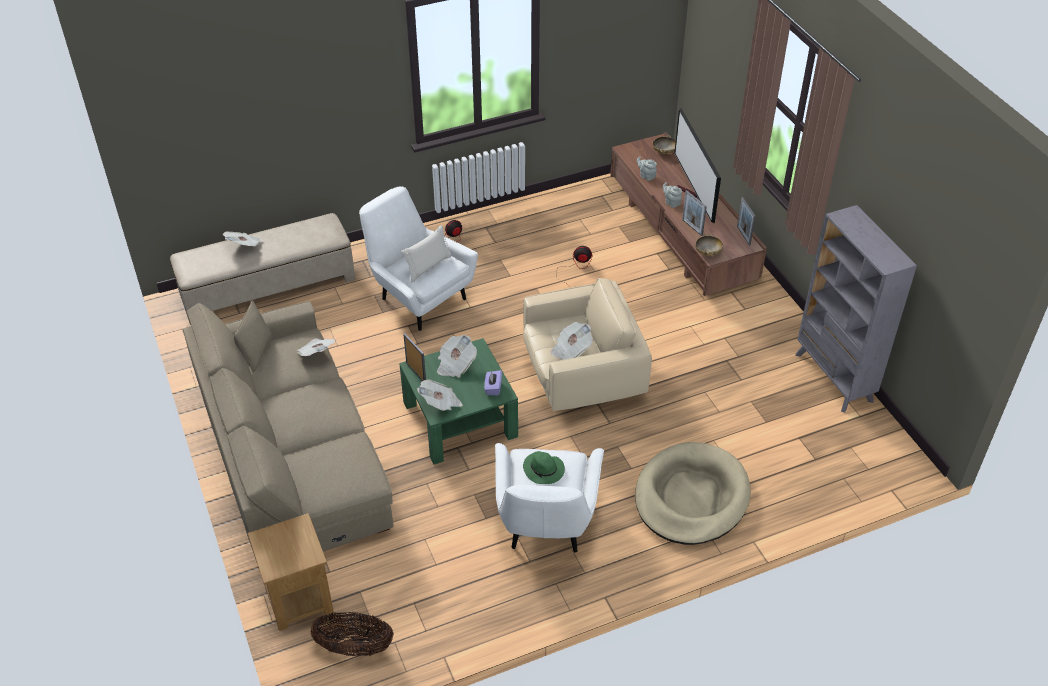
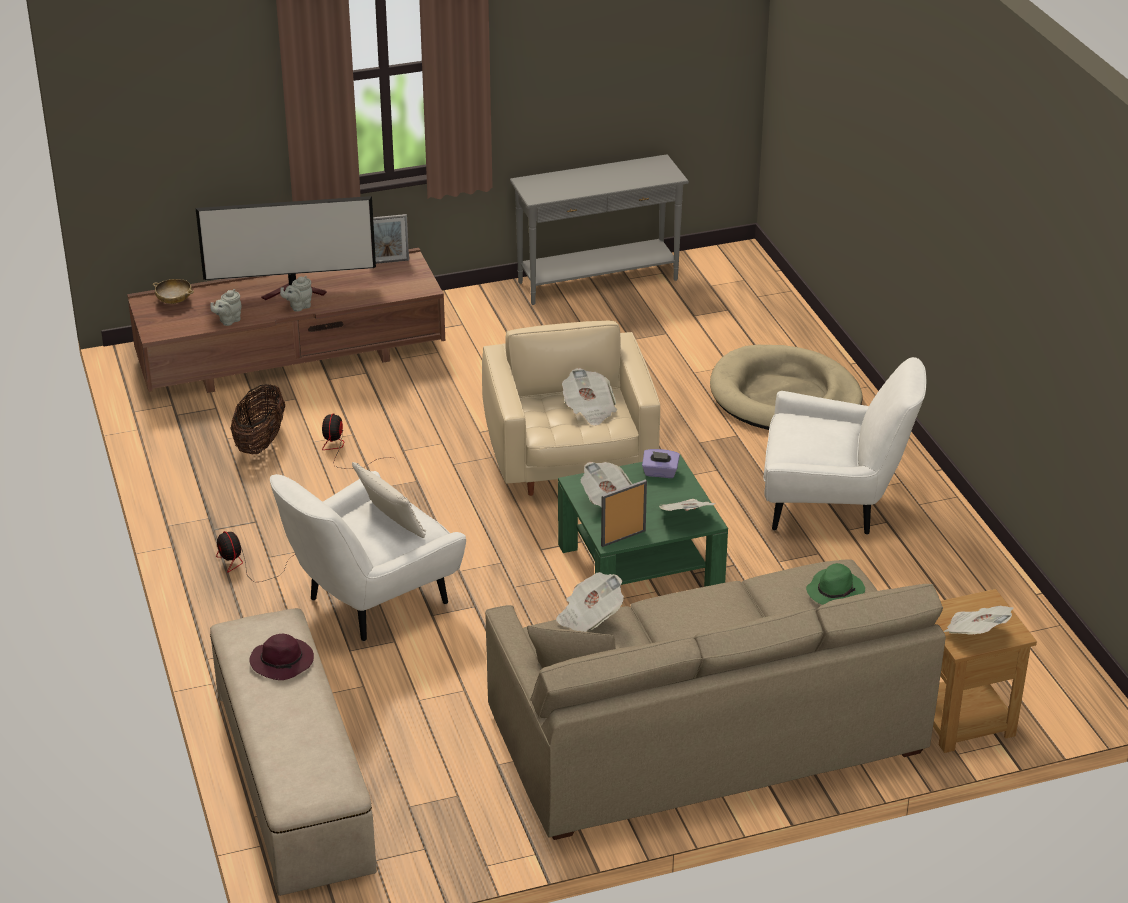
camera: 85 degrees left, 10 degrees down
(245, 246) = (278, 725): newspaper -> newspaper (976, 633)
(298, 241) = (283, 662): none -> purple hat
(354, 647) = (1032, 667): basket -> basket (260, 442)
(544, 470) = (810, 438): green hat -> green hat (835, 591)
(692, 227) = (359, 296): picture frame -> none
(708, 252) = (415, 290): beige bowl -> none
(833, 378) = (598, 280): grey bookcase -> grey console table

